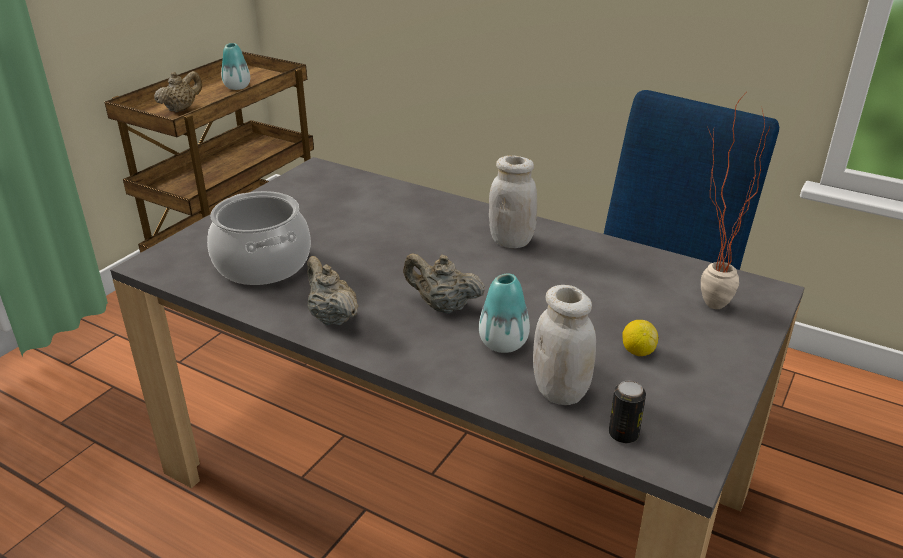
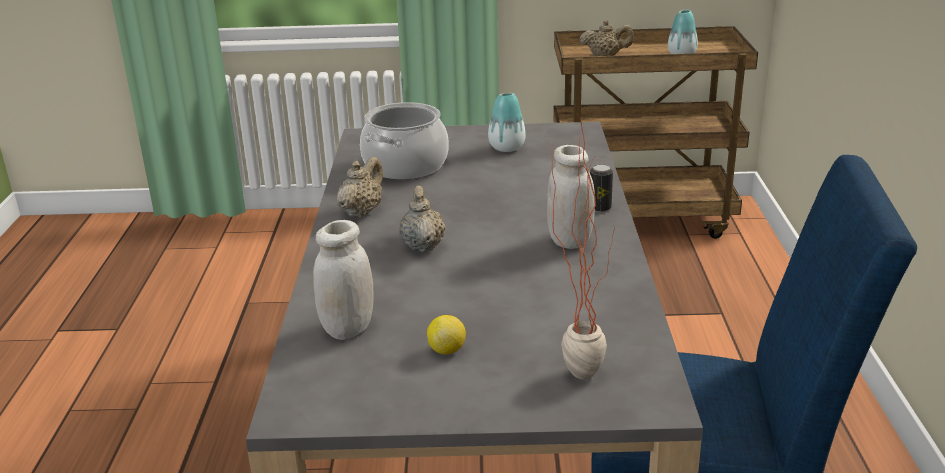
camera: 60 degrees right, 5 degrees down
(503, 343) = (394, 285): vase -> vase (507, 148)
(623, 434) = (312, 372): can -> can (600, 208)

